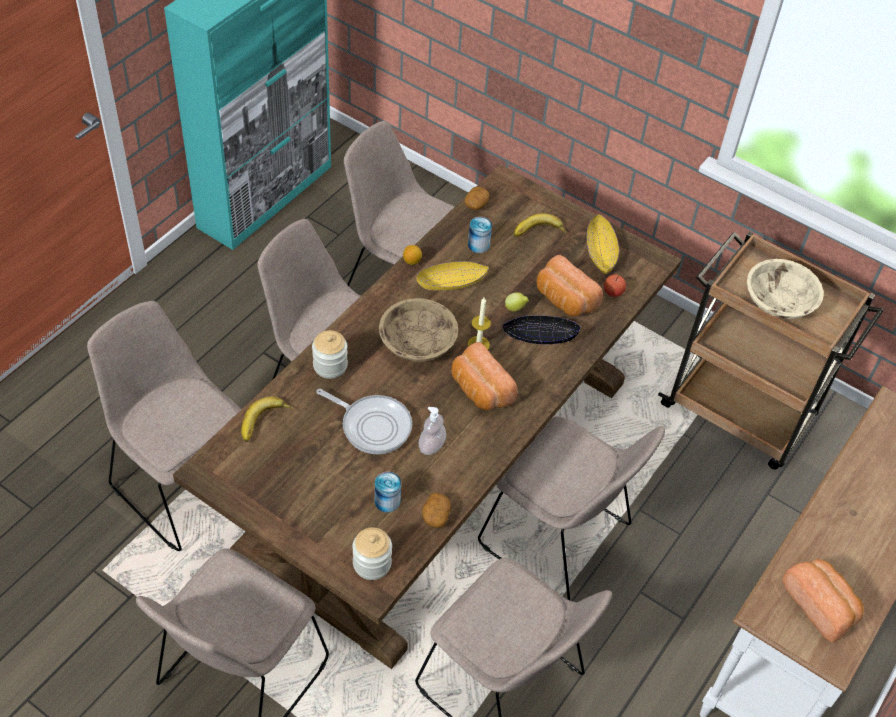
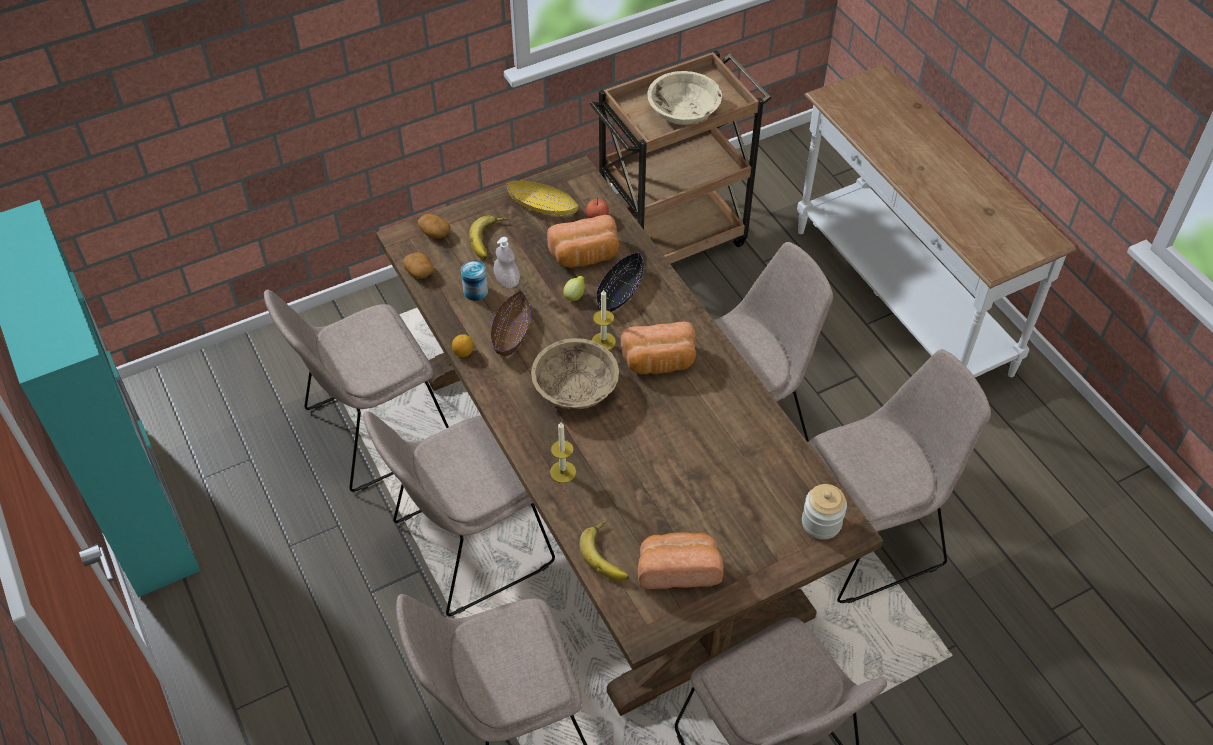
camera: 60 degrees left, 0 degrees up
(330, 365) = (563, 472): jar -> candle
(372, 425) = (658, 463): frying pan -> none
(387, 501) = (755, 484): can -> none
(431, 446) = (707, 425): soap dispenser -> soap dispenser (507, 281)
(435, 515) = (788, 452): potato -> potato (434, 232)
(451, 282) = (511, 331): yellow bowl -> brown bowl
(820, 605) = (998, 227): bread -> bread (678, 569)

